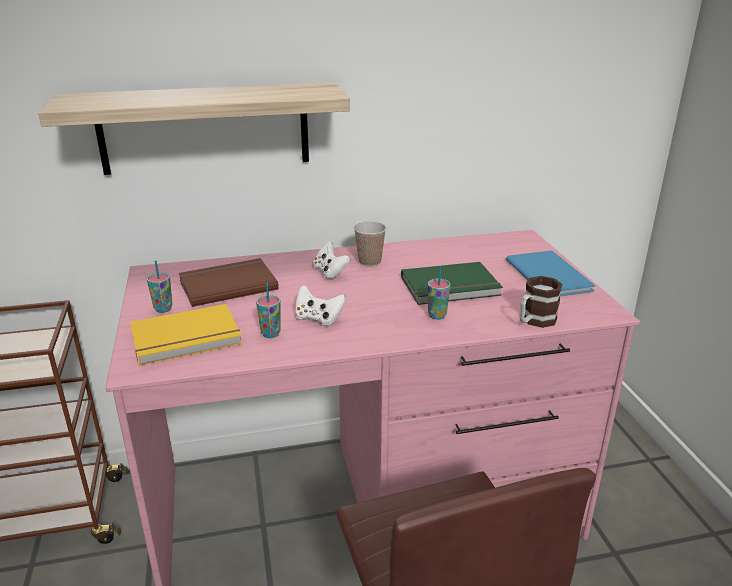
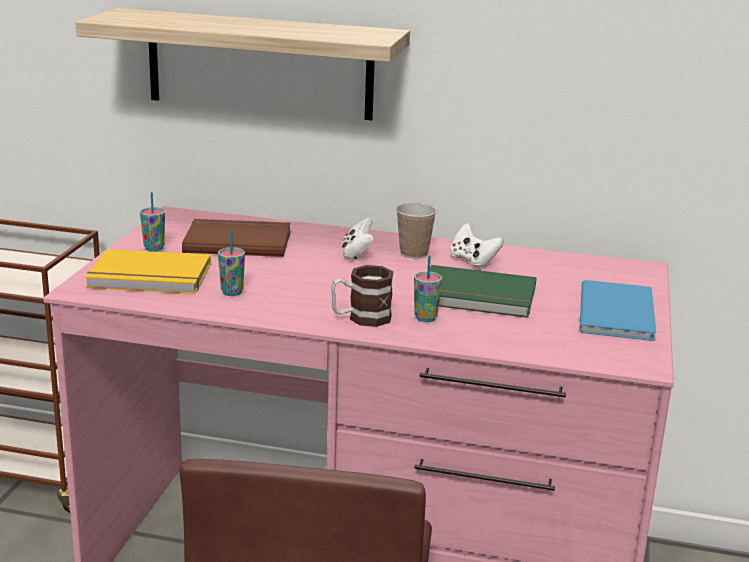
camera: 25 degrees right, 5 degrees down
(318, 319) = (294, 291): white game controller -> white game controller (473, 261)
(534, 321) = (534, 349): mug -> mug (361, 318)

